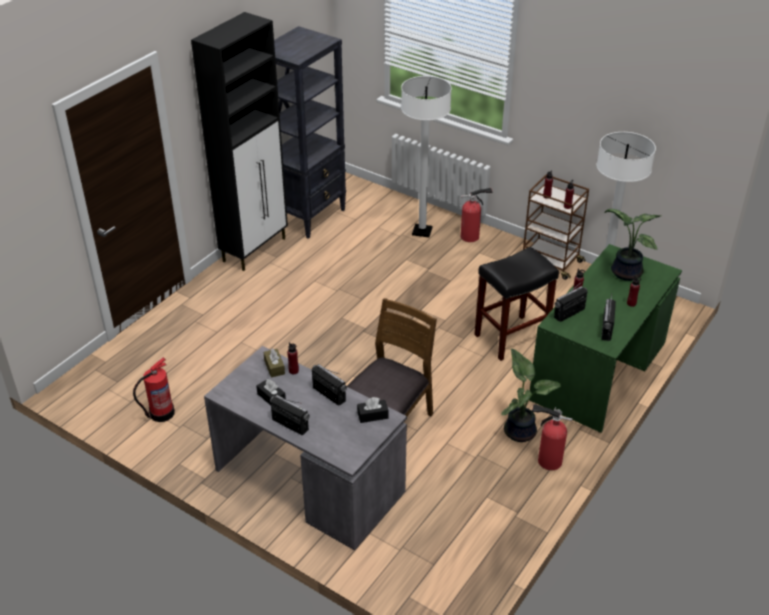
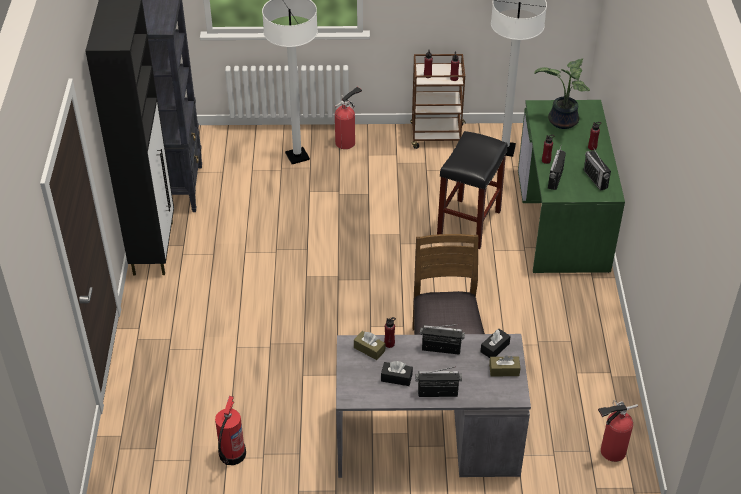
camera: 35 degrees left, 5 degrees up
(361, 436) = (504, 370): none -> brown tissue box
(520, 430) = (551, 303): potted plant -> none
(547, 460) = (593, 317): fire extinguisher -> fire extinguisher (610, 452)

